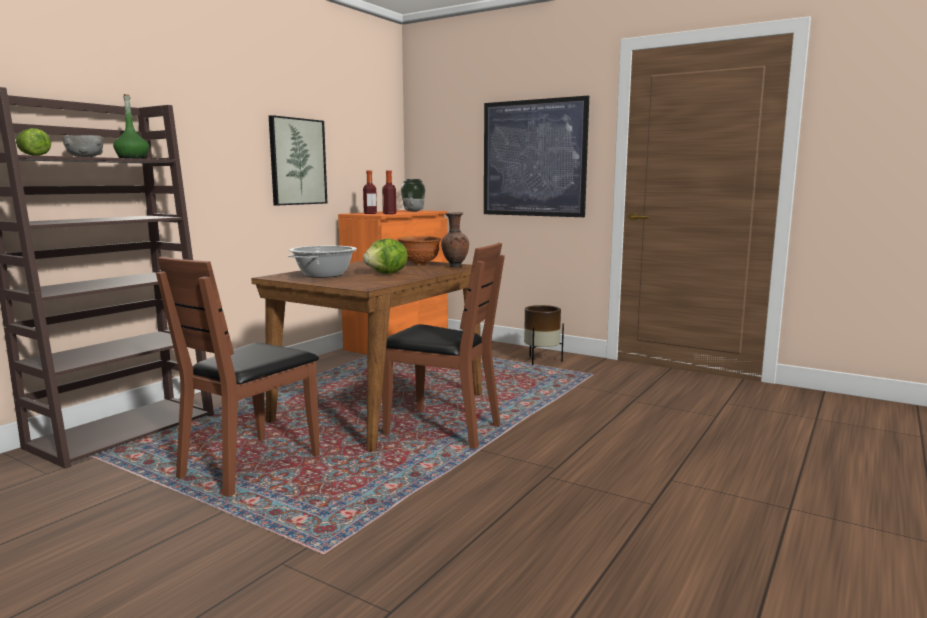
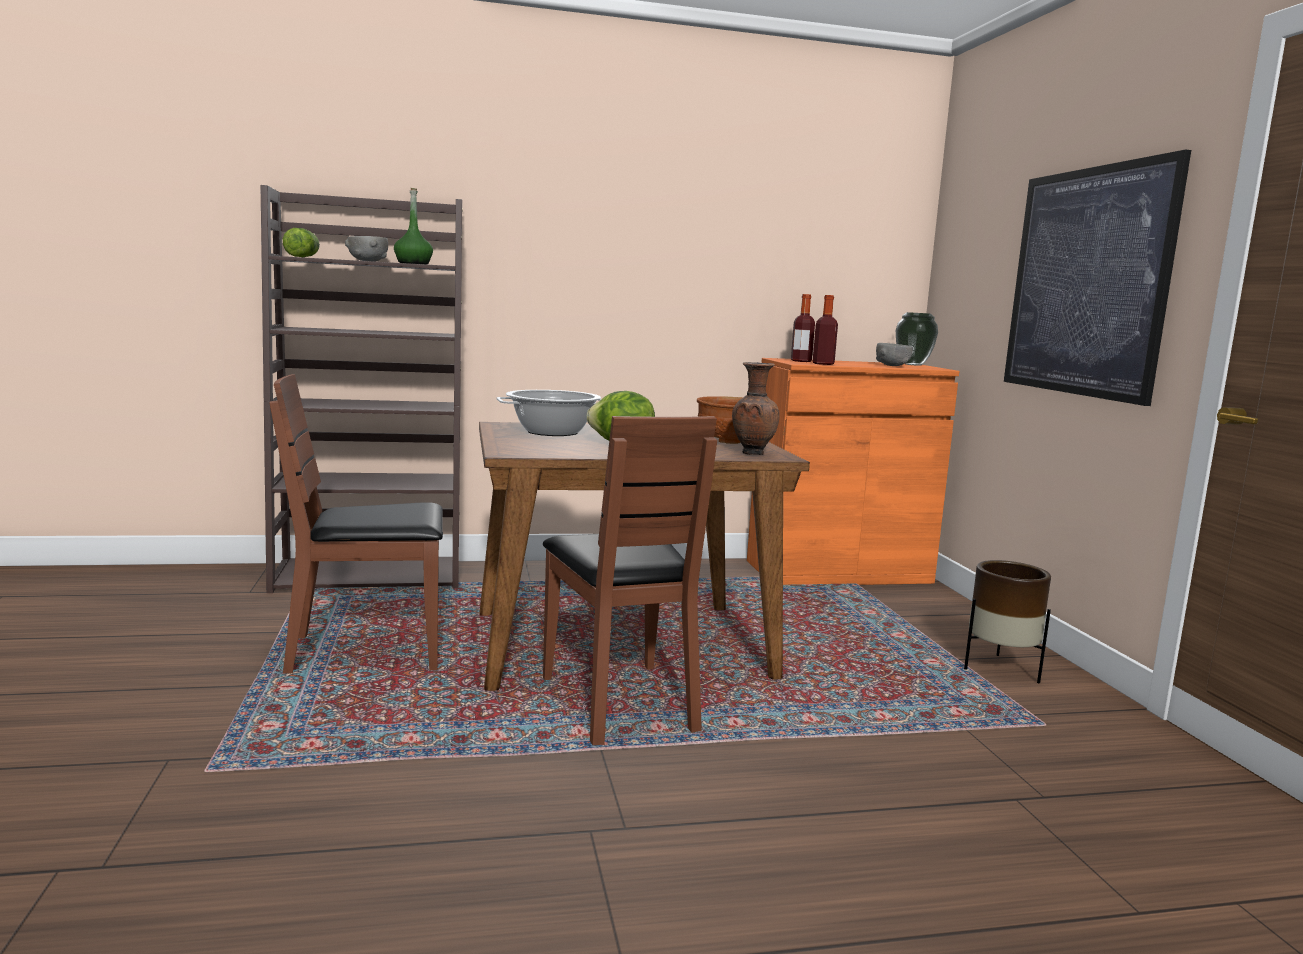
camera: 45 degrees right, 0 degrees up
(297, 161) = (698, 277): picture -> none

